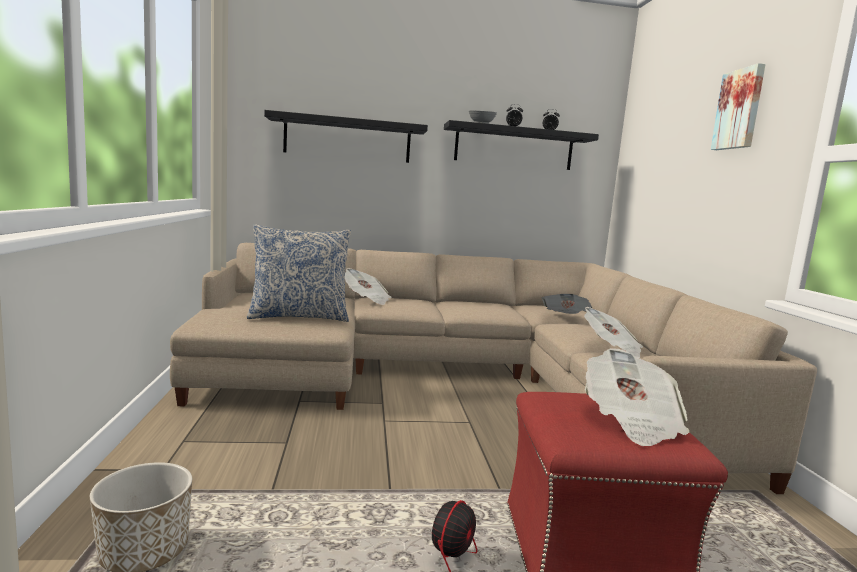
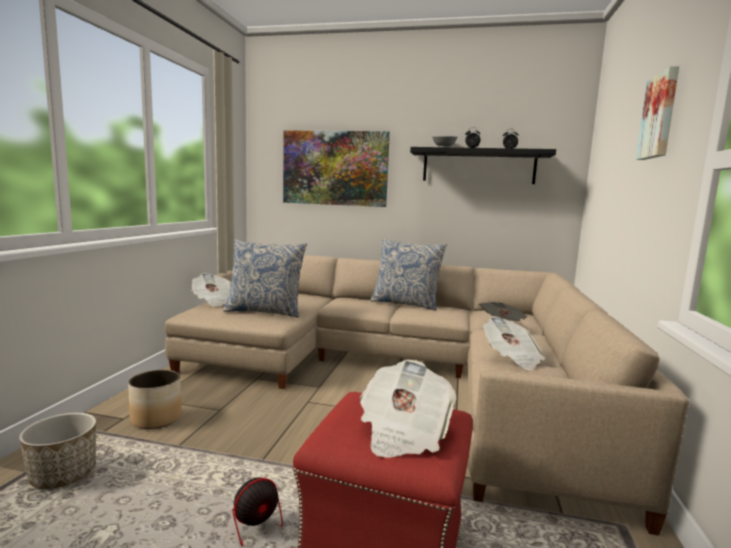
camera: 20 degrees right, 0 degrees up
(211, 463) = (156, 418): none -> planter
(347, 139) = (335, 168): black shelf -> picture
(366, 300) = (335, 300): newspaper -> newspaper (214, 301)
(446, 301) = (406, 304): none -> pillow

